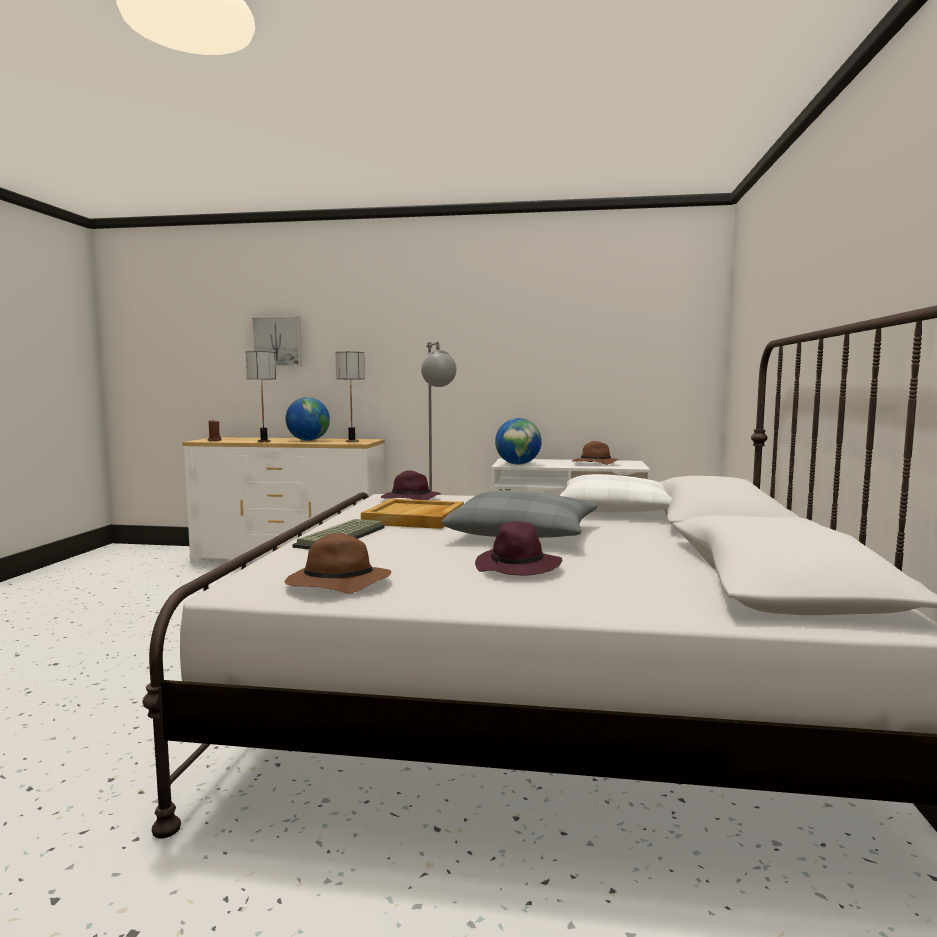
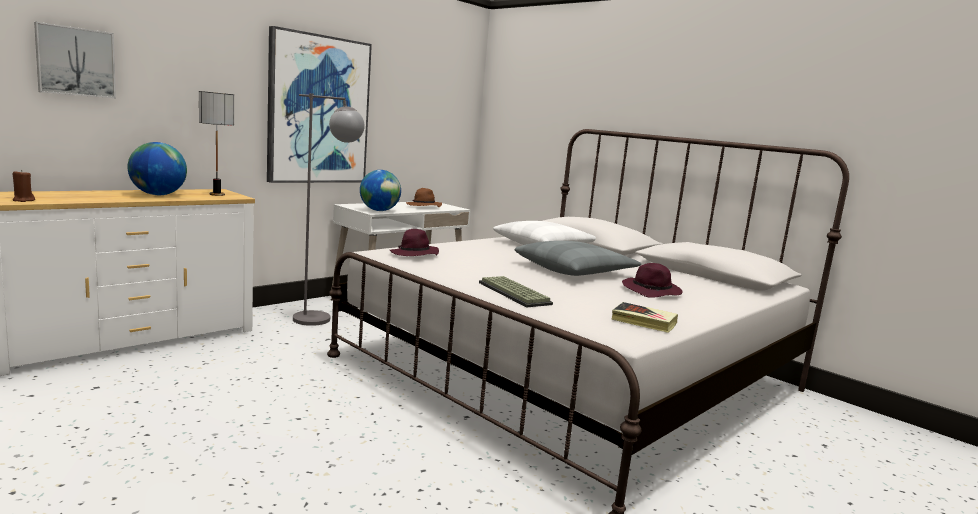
camera: 55 degrees left, 5 degrees up
(263, 441) = (113, 199): table lamp -> none
(336, 585) = (643, 321): brown hat -> book
(415, 518) = (485, 270): beige tray -> none
(479, 361) = (318, 110): none -> picture

